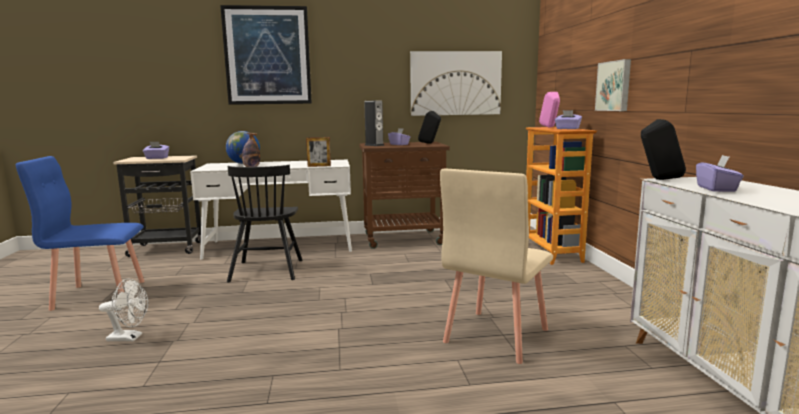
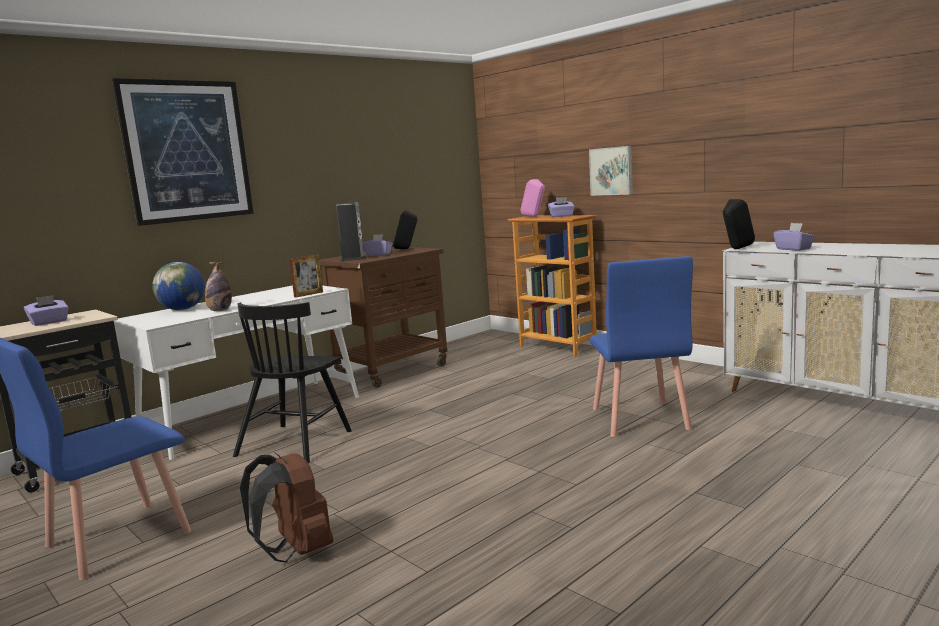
camera: 35 degrees left, 0 degrees up
(129, 338) = (296, 551): white fan -> brown backpack
(267, 269) = (297, 440): black chair -> black chair turned 60 degrees clockwise
(455, 83) = (408, 175): picture -> none
(495, 336) = (639, 419): beige chair -> blue chair

